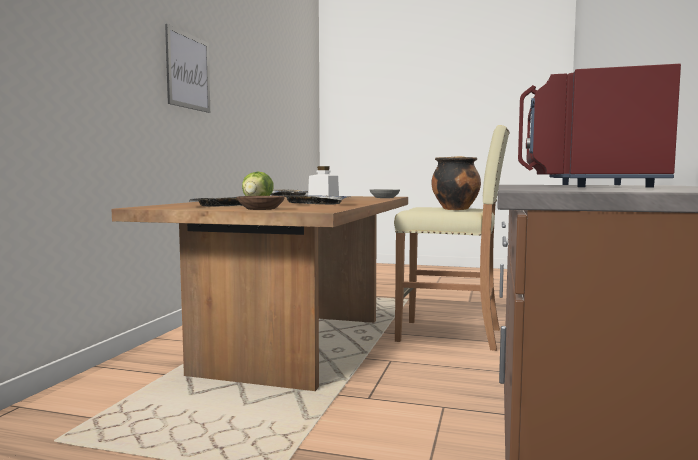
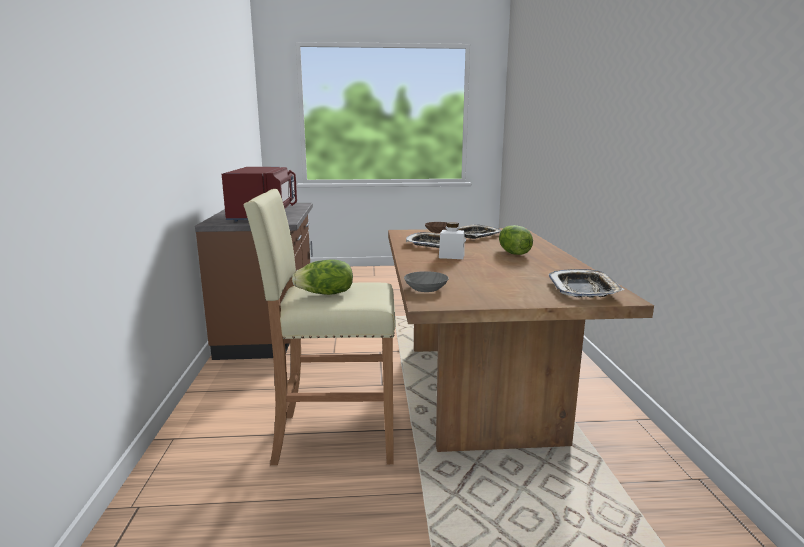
camera: 160 degrees right, 10 degrees up
(188, 71) = (690, 100): picture -> none
(455, 209) = (325, 294): cooking pot -> lettuce

